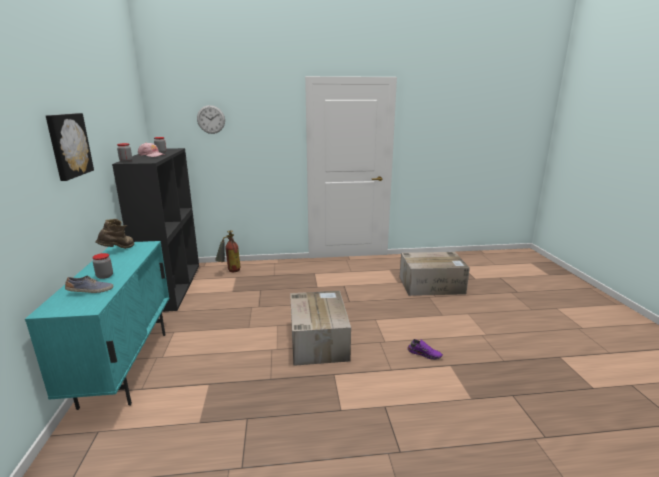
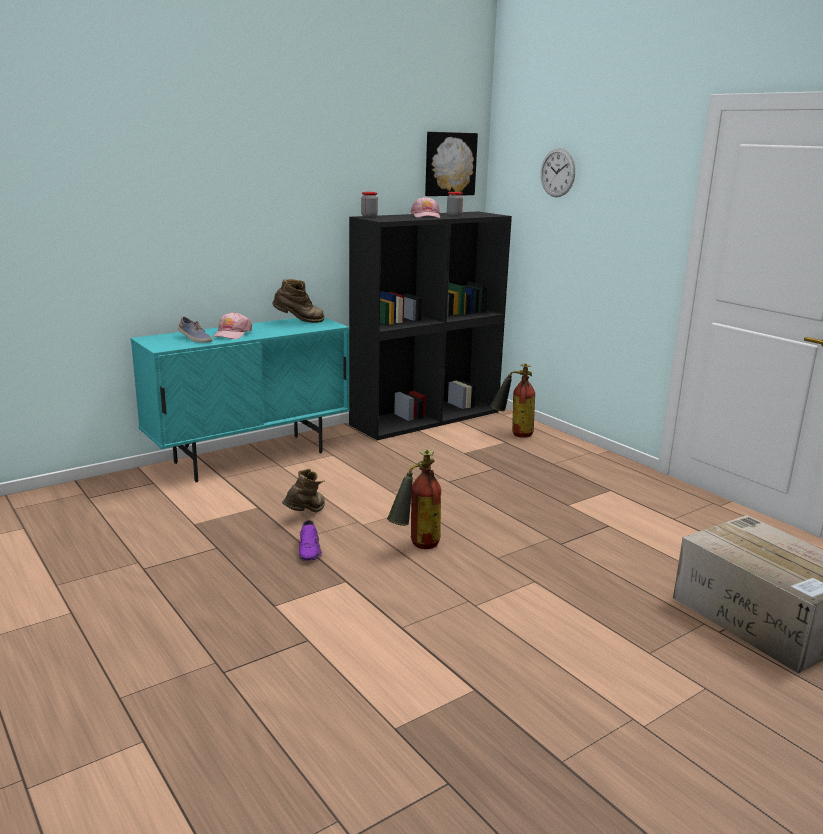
camera: 60 degrees right, 0 degrees up
(68, 145) = (269, 183): picture -> picture (449, 164)
(105, 276) = (232, 334): jar -> pink cap
(242, 366) = (306, 514): none -> brown boot
(318, 340) = (415, 547): cardboard box -> fire extinguisher
(424, 354) = (481, 653): purple shoe -> purple shoe (310, 550)

